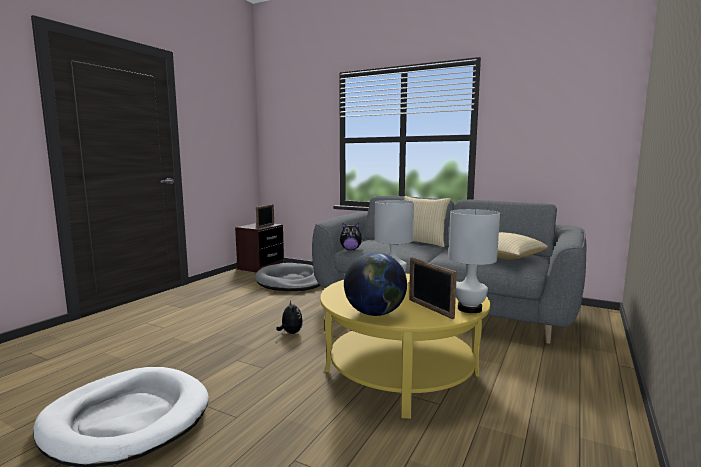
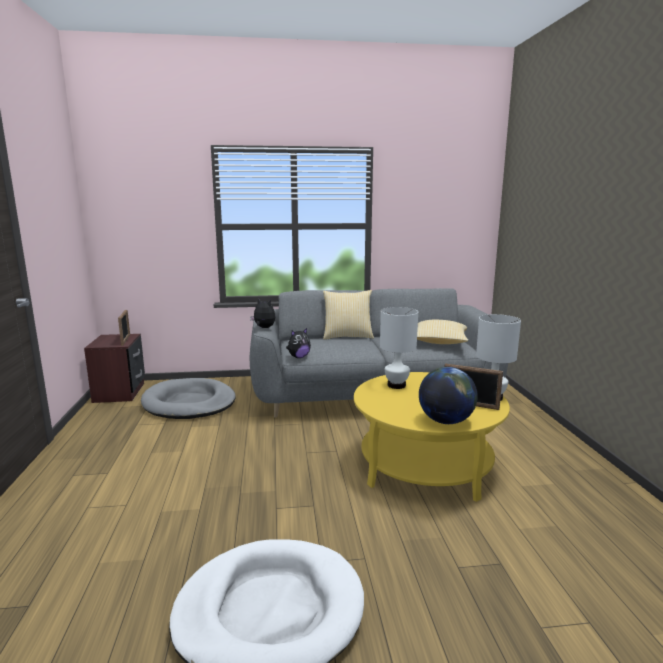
camera: 35 degrees left, 5 degrees up
(290, 333) = (283, 461): plush toy -> plush toy (263, 328)

